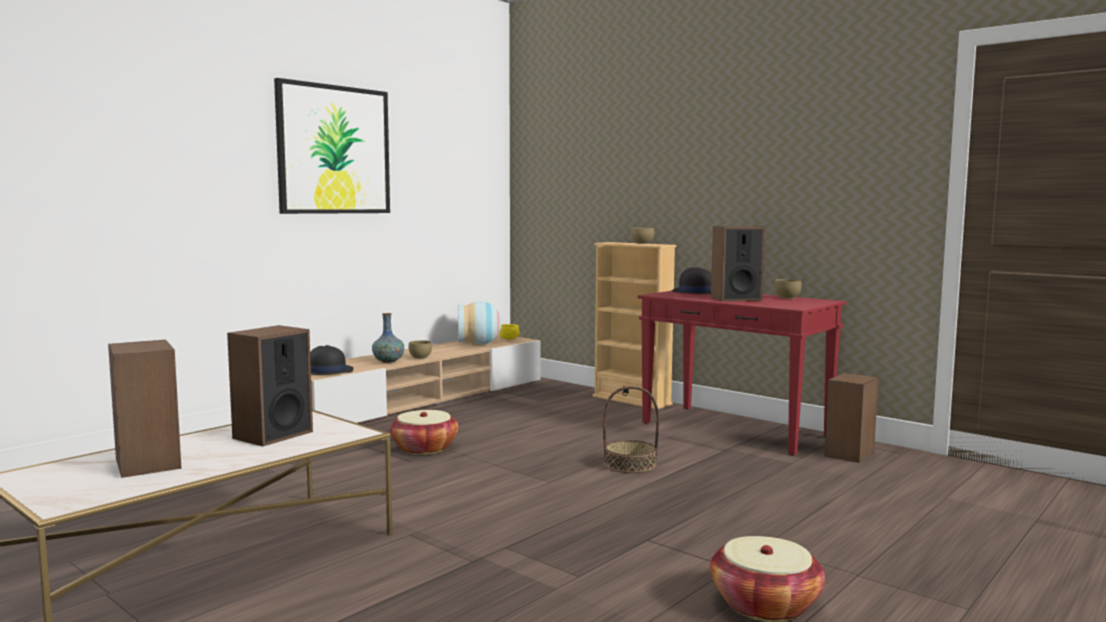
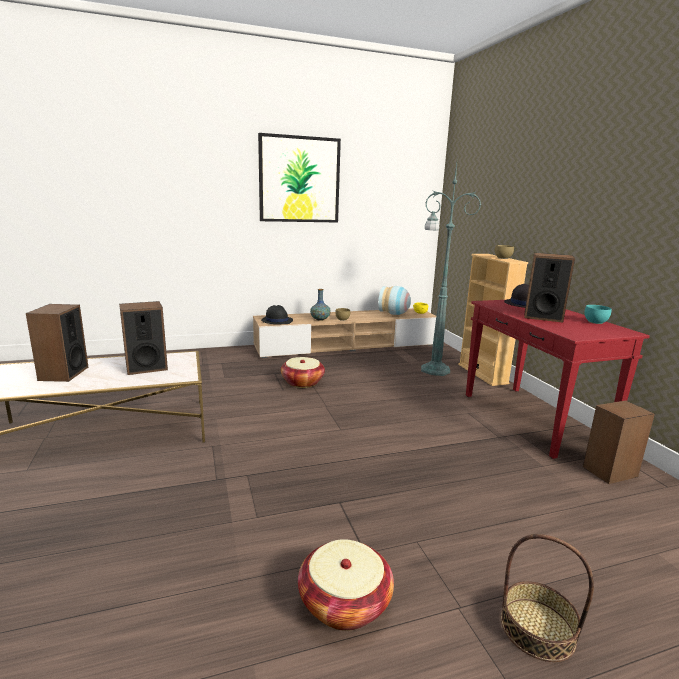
camera: 30 degrees right, 10 degrees up
(571, 406) = (433, 369): none -> green floor lamp
(630, 464) = (411, 430): basket -> basket (537, 628)
(787, 298) = (595, 322): brown bowl -> turquoise bowl

